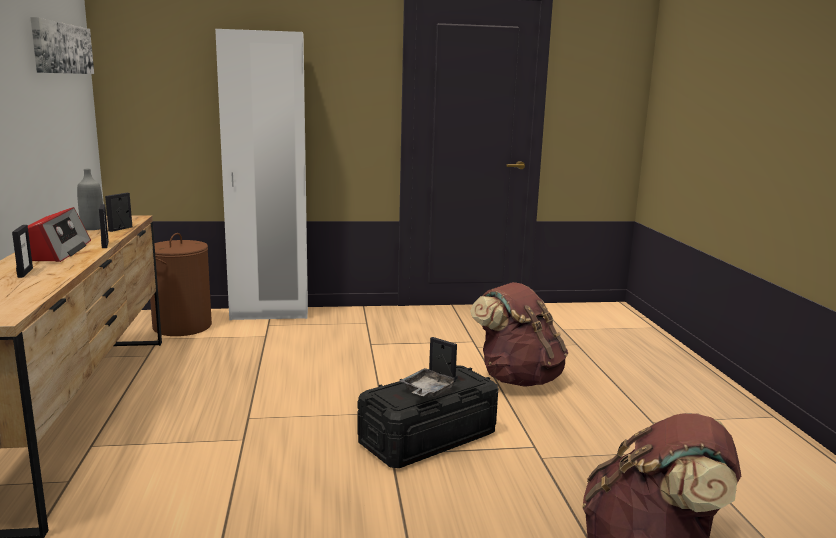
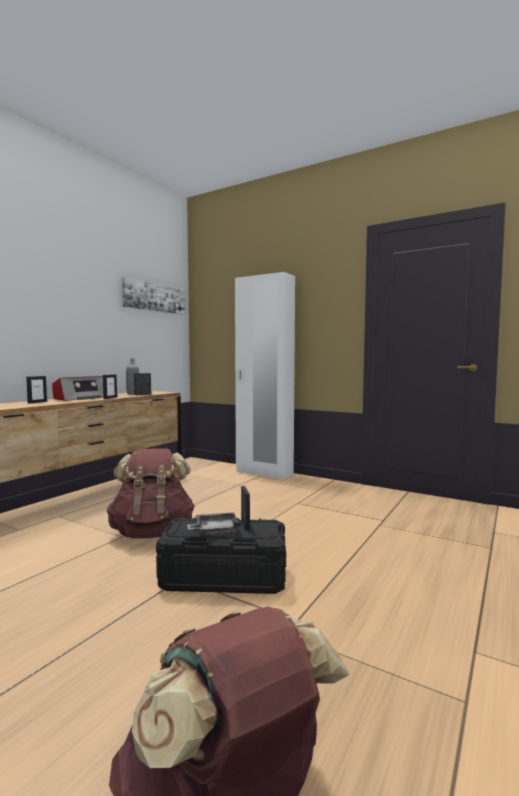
camera: 40 degrees right, 10 degrees down
(182, 326) = (207, 470): brown laundry basket -> none
(517, 378) = (377, 558): brown backpack -> brown backpack (152, 533)

